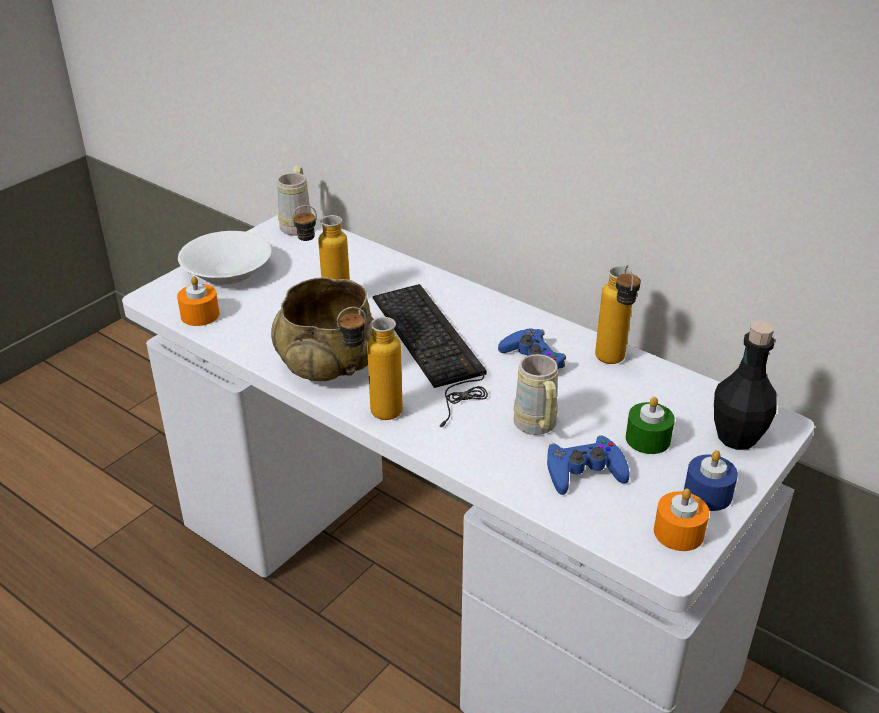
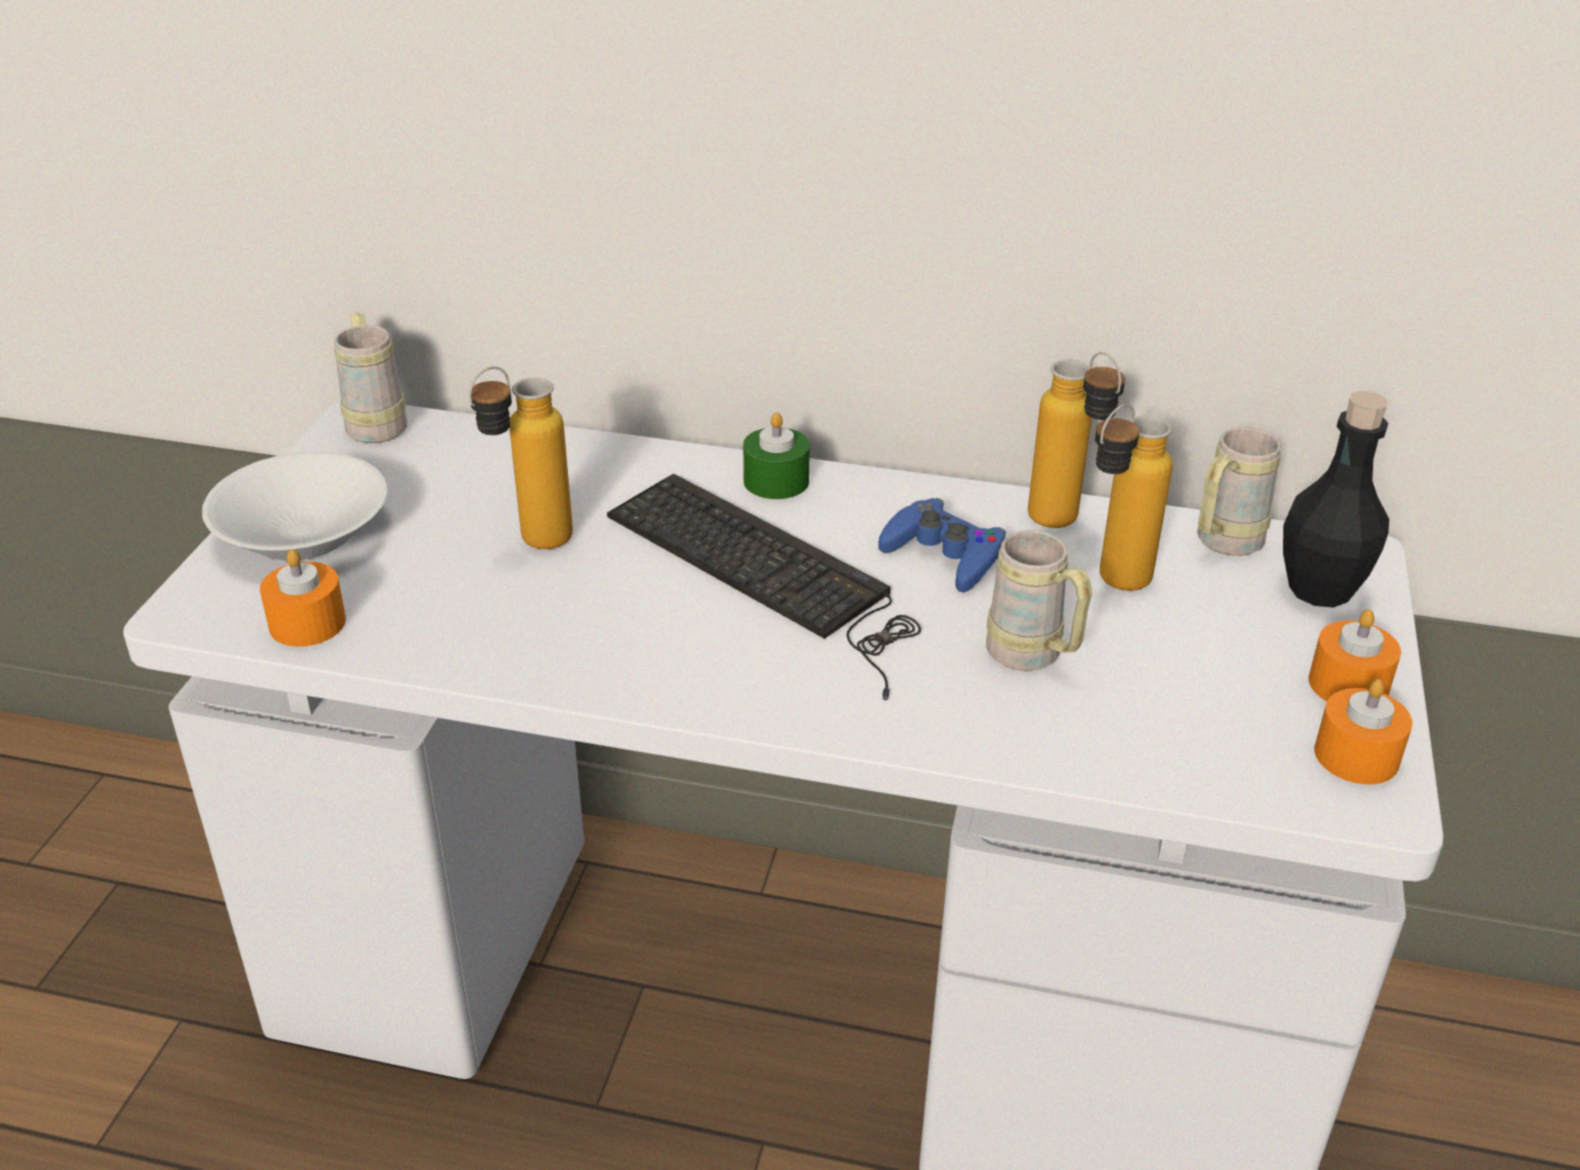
camera: 25 degrees left, 0 degrees up
(329, 363) = (613, 645): beige bowl -> none
(373, 413) = (755, 710): bottle -> bottle (1110, 586)
(584, 471) = (1155, 705): blue game controller -> none
(647, 439) = (1204, 627): green candle -> green candle (776, 481)
(697, 397) = (1221, 544): none -> beige mug
(707, 494) = (1348, 684): blue candle -> orange candle

